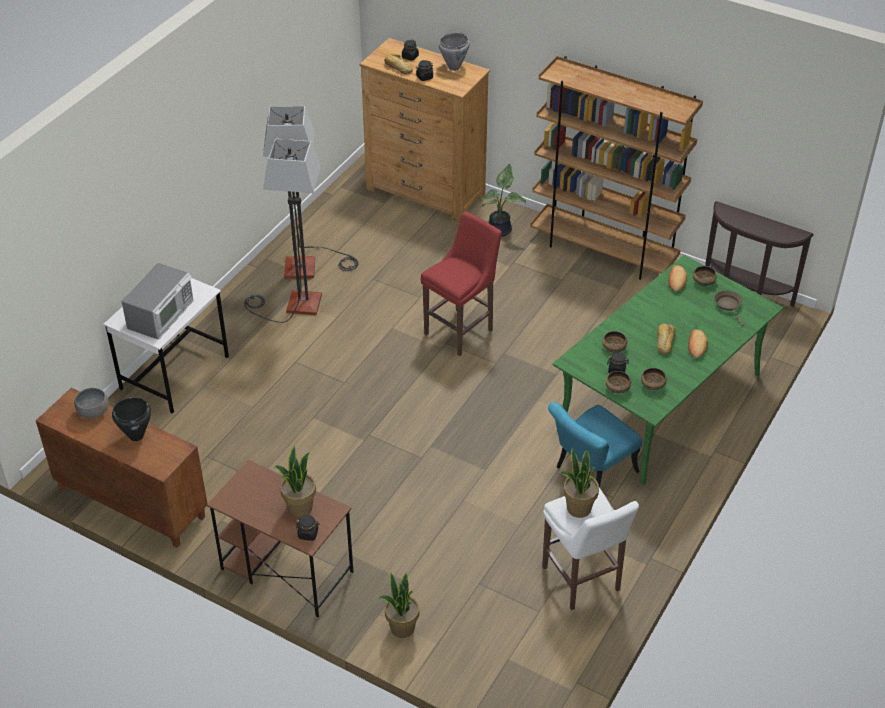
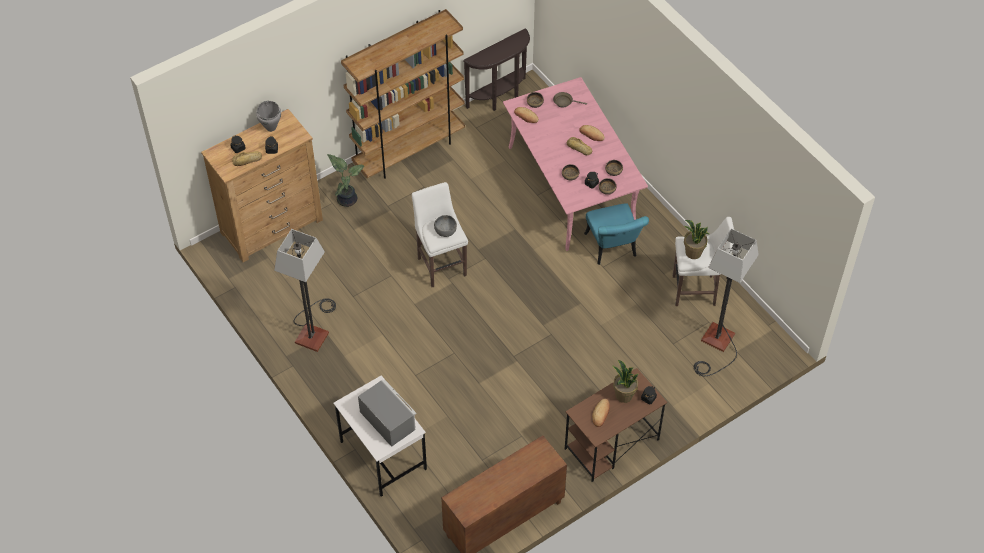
camera: 65 degrees left, 10 degrees up
(93, 412) = (475, 488): grey bowl -> grey bowl (445, 231)
(136, 435) = (513, 468): black cooking pot -> none
(260, 494) = (601, 414): none -> bread
(292, 305) = (351, 356): floor lamp -> floor lamp (716, 345)
(402, 628) = (688, 397): potted plant -> none
(461, 330) = (441, 264): red stool -> white stool
(659, 401) = (570, 186): green dining table -> pink dining table

